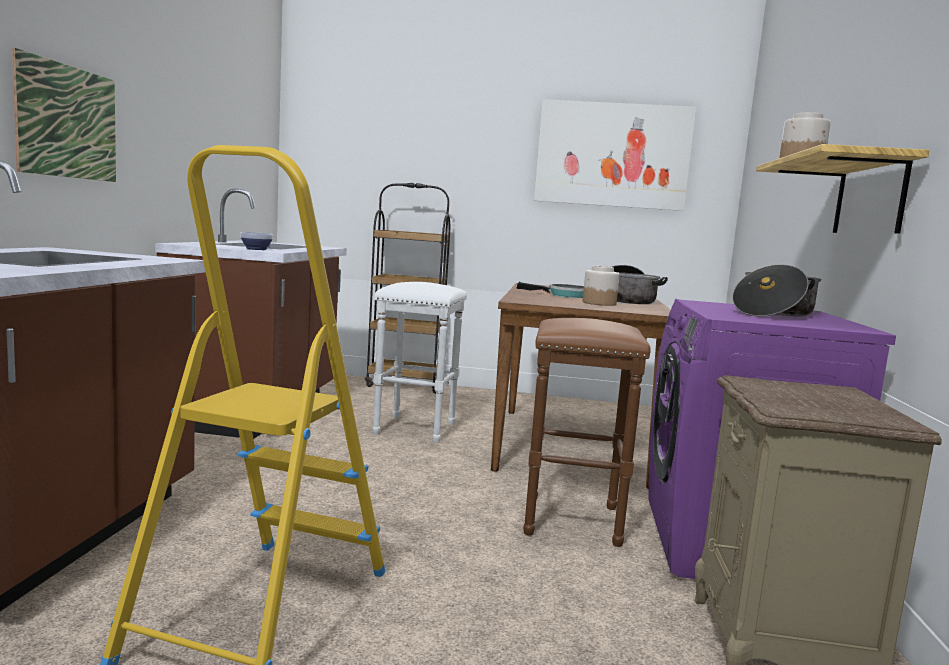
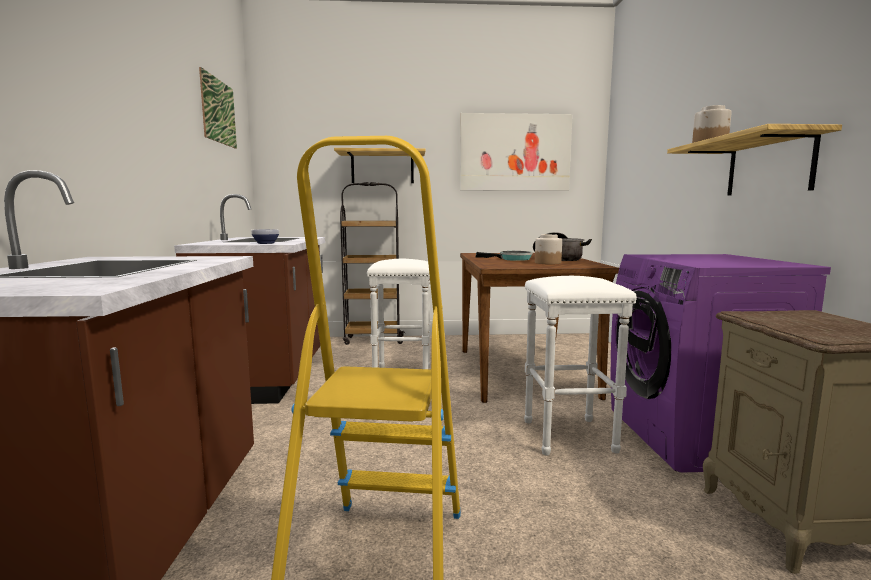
camera: 10 degrees left, 0 degrees up
(68, 122) = (92, 138): picture -> picture (218, 111)
(436, 166) = (382, 168): none -> shelf
(570, 520) = (567, 436): brown stool -> white stool
(772, 313) = (712, 258): cooking pot -> none

